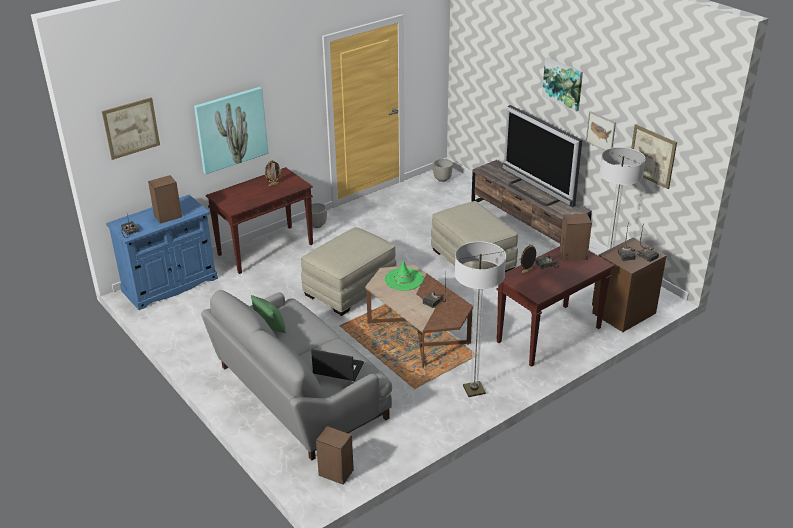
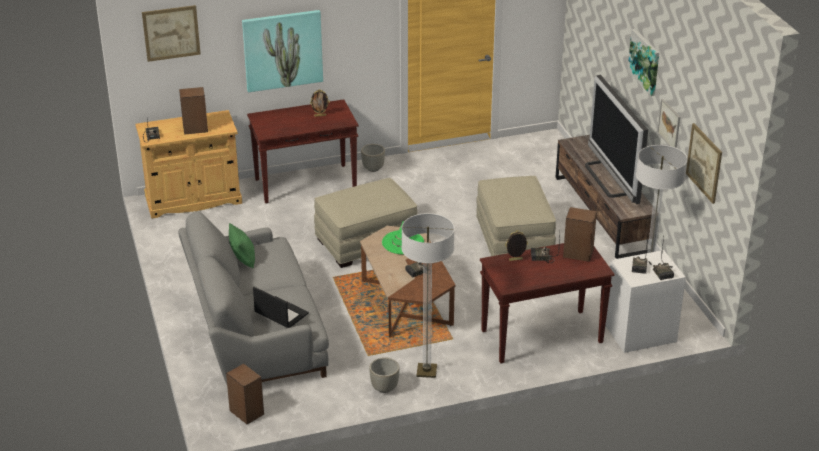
camera: 20 degrees right, 0 degrees up
(170, 285) = (193, 200): blue cabinet -> beige cabinet
(442, 179) = (540, 145): grey planter -> grey planter (385, 388)
(623, 312) = (640, 333): brown nightstand -> white nightstand

